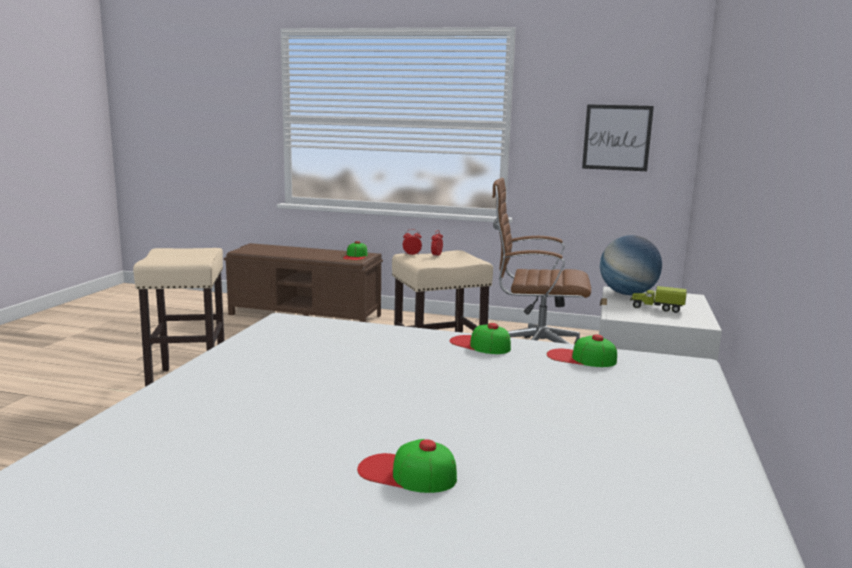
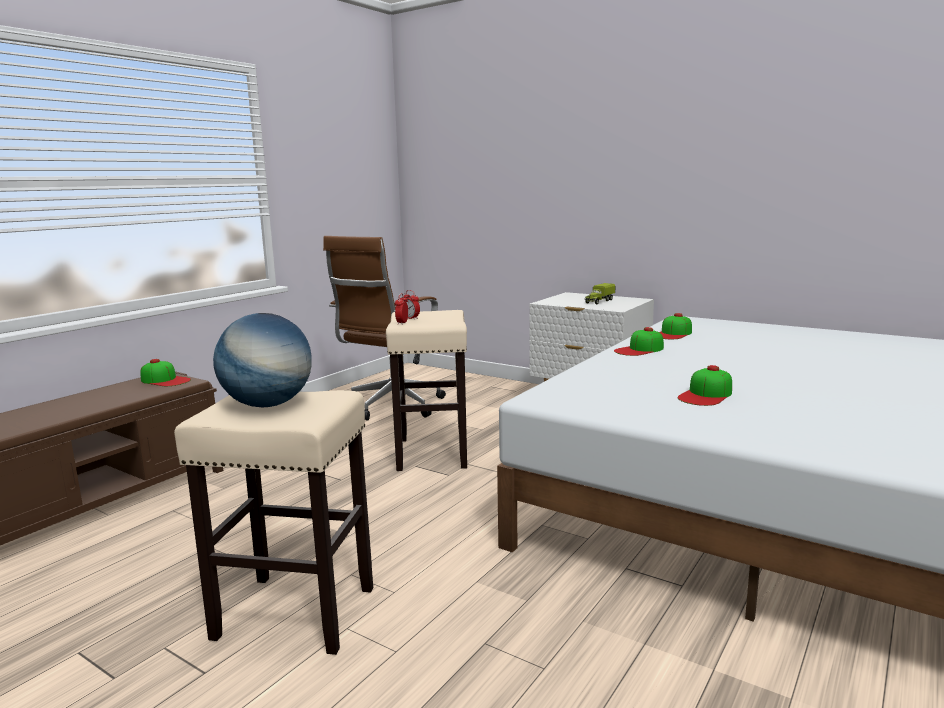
camera: 70 degrees left, 0 degrees up
(406, 473) = (903, 381): cap -> cap (706, 395)
(617, 137) = (351, 187): picture -> none
(627, 294) = (557, 302): globe -> globe (268, 404)

